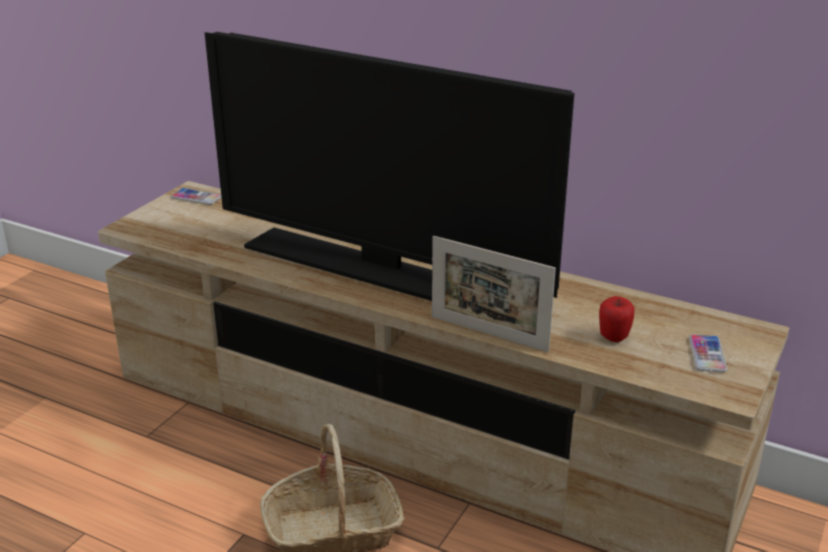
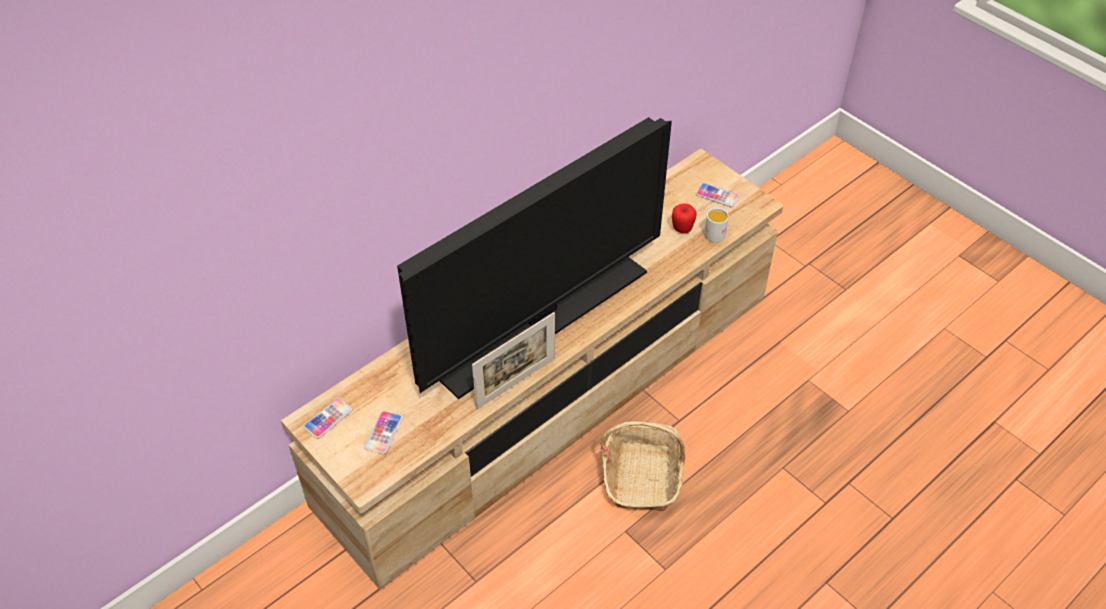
camera: 70 degrees left, 20 degrees up
(188, 224) = (383, 433): none -> phone
(488, 334) = (653, 288): picture frame -> picture frame (516, 383)
(632, 363) = (714, 232): none -> white mug

